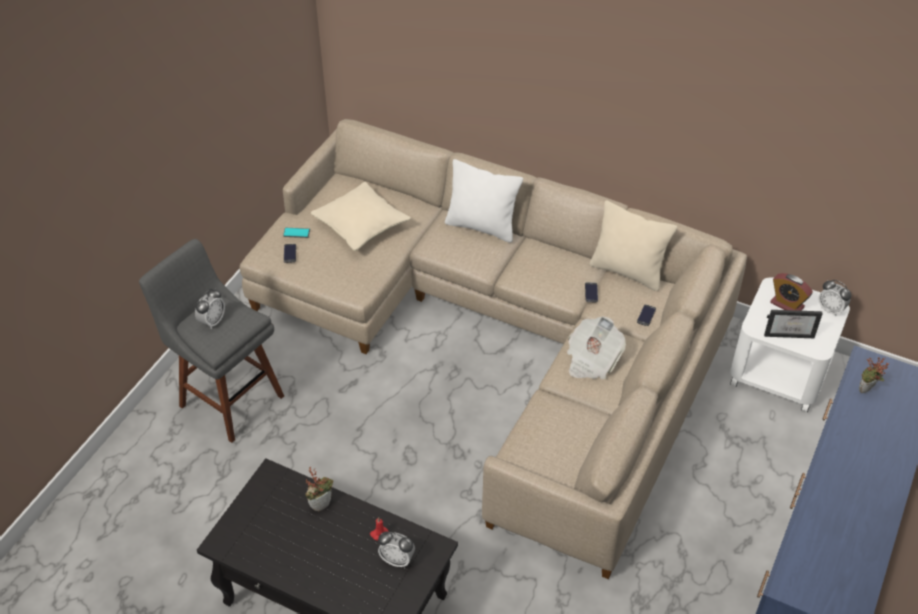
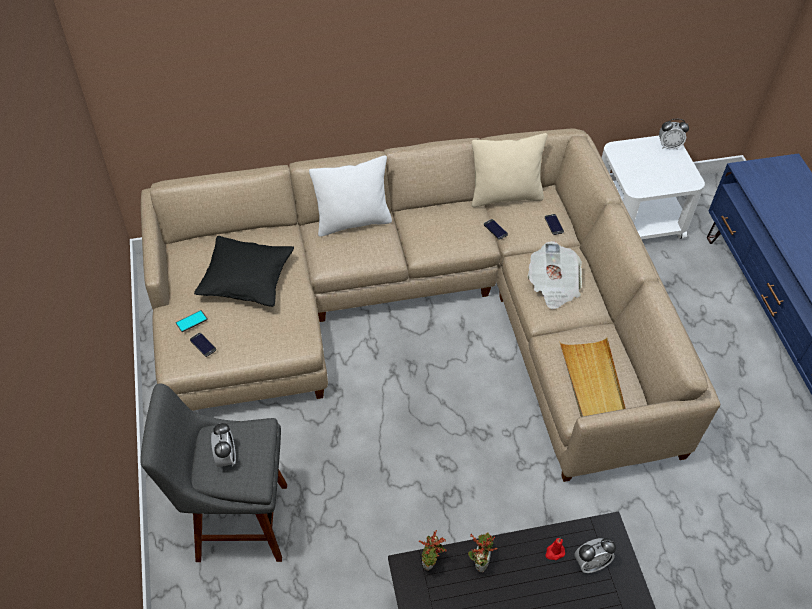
camera: 40 degrees left, 5 degrees up
(361, 225) = (246, 279): beige pillow -> black pillow
(546, 445) = (592, 380): none -> beige tray
(787, 305) = (638, 159): alarm clock -> none
(789, 332) = (661, 180): picture frame -> none
(866, 391) = (769, 193): potted plant -> potted plant (430, 563)

